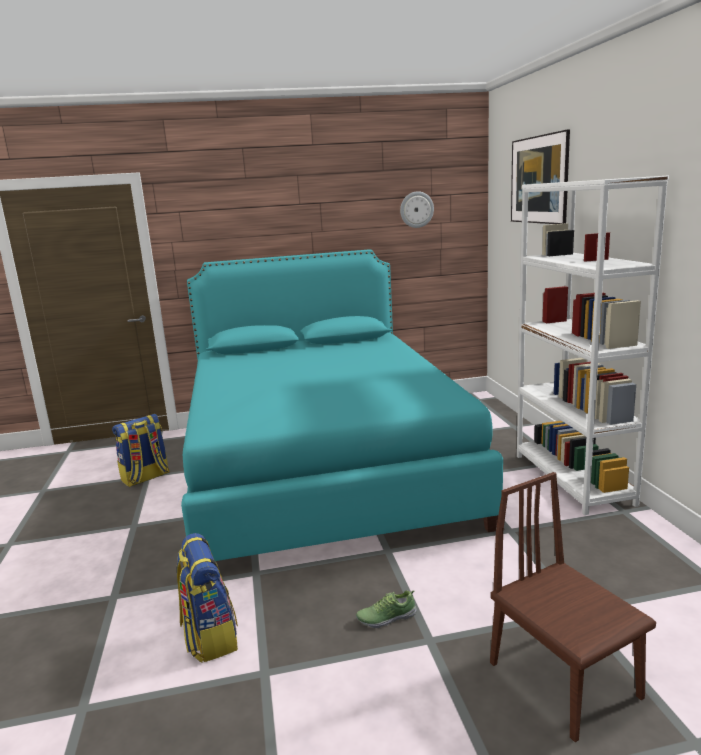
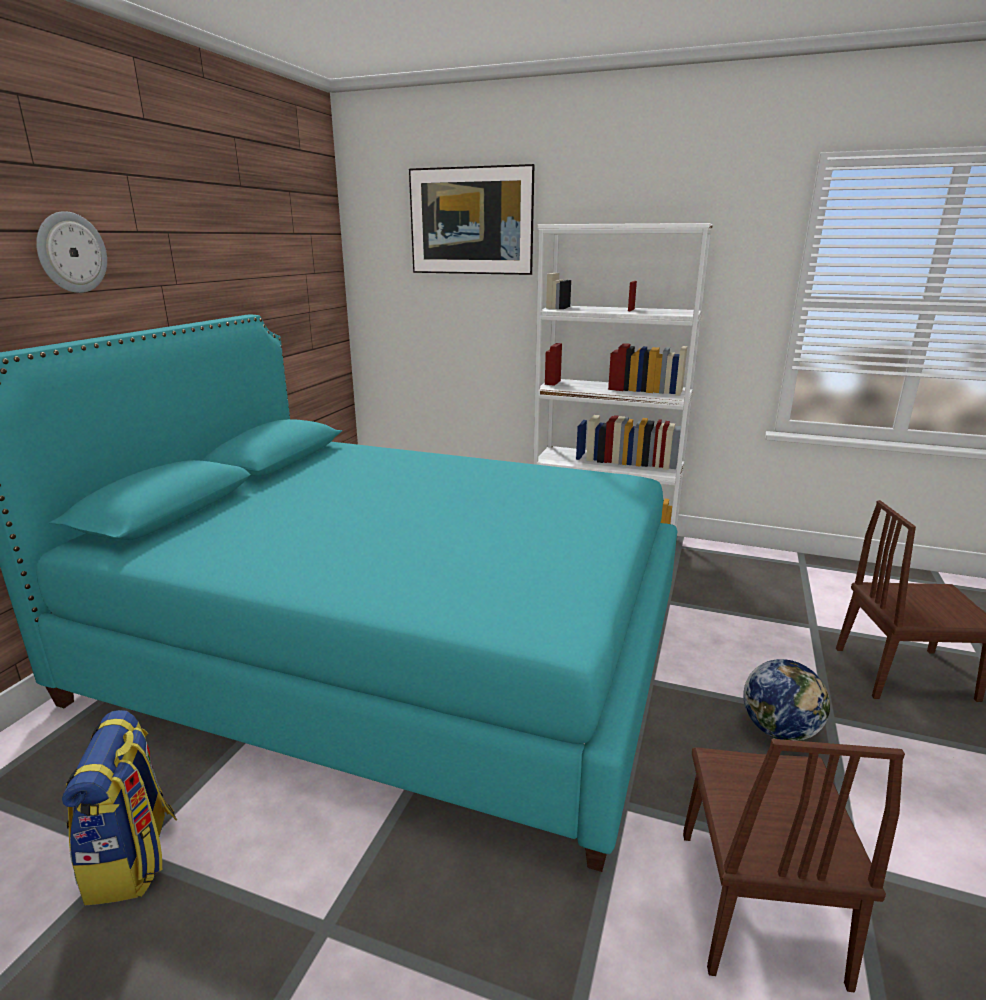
camera: 60 degrees left, 5 degrees up
(209, 636) = (758, 903): backpack -> brown chair
(386, 617) = (779, 730): shoe -> globe
(416, 209) = (283, 253): wall clock -> wall clock (71, 252)

